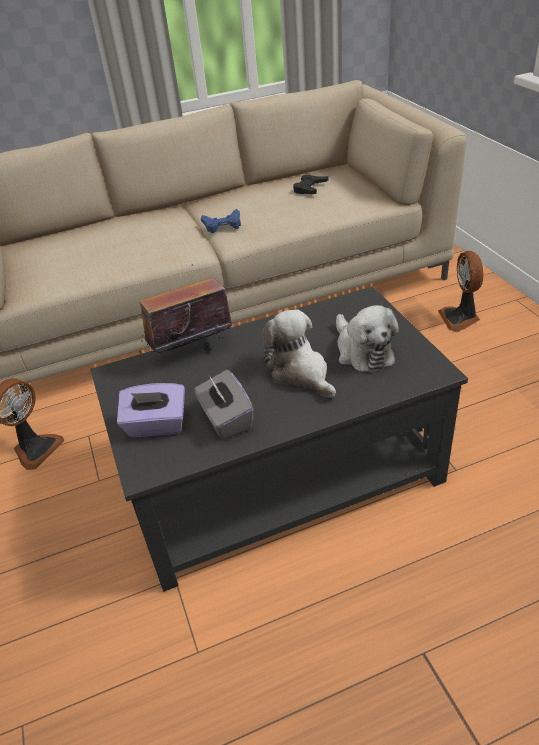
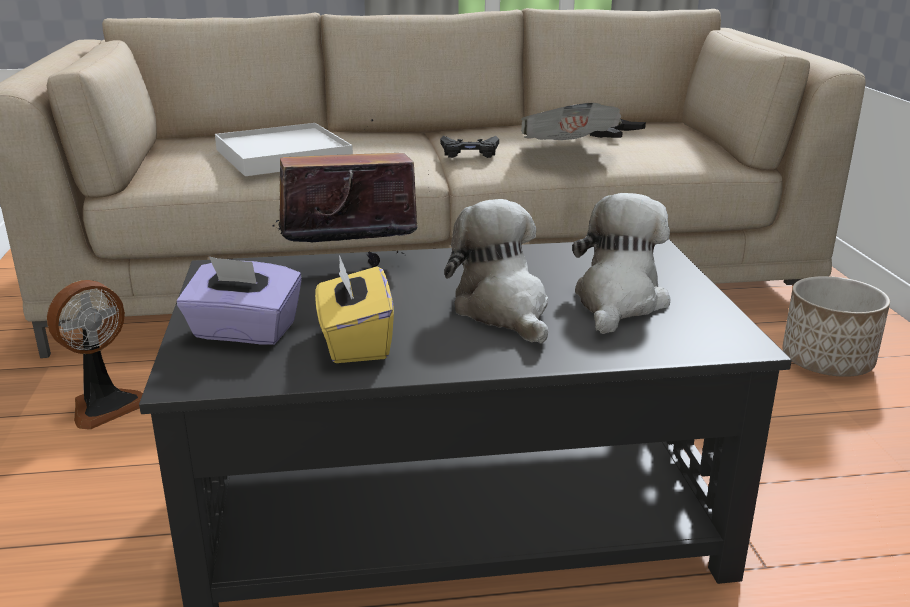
camera: 10 degrees right, 15 degrees down
(99, 253) = (283, 156): none -> white tray
(222, 225) = (469, 152): blue game controller -> black game controller
(226, 419) = (355, 342): grey tissue box -> yellow tissue box
(286, 213) = (568, 152): none -> newspaper
(362, 351) = (618, 302): plush toy -> plush toy turned 150 degrees counterclockwise
(460, 318) = (827, 361): fan -> planter

